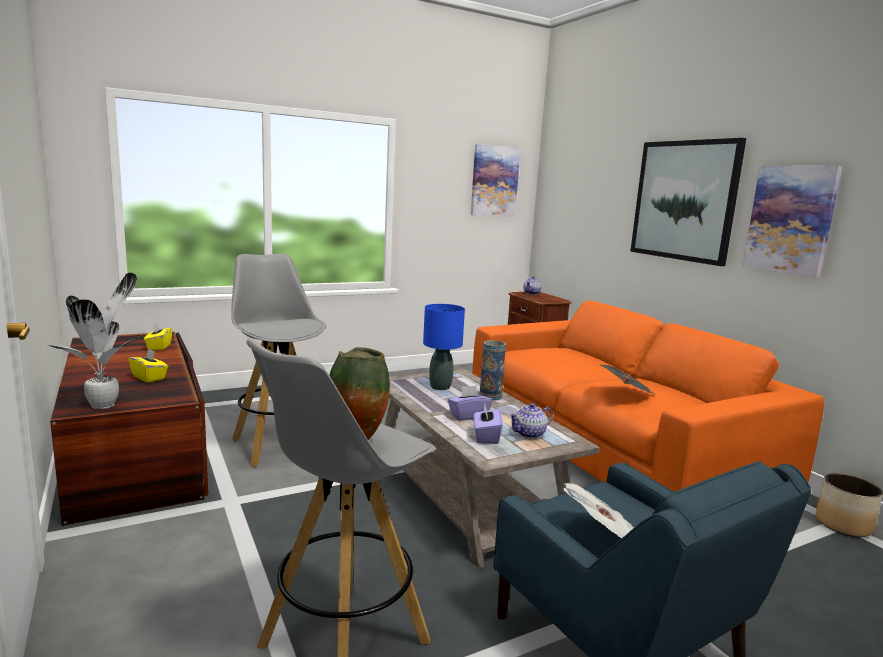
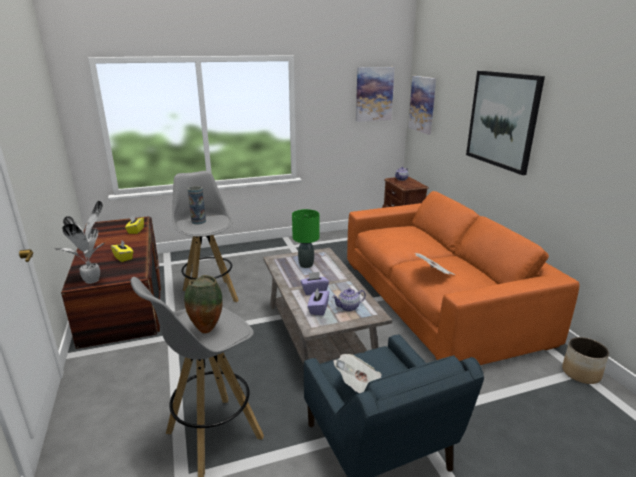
camera: 10 degrees right, 10 degrees up
(440, 387) = (306, 265): blue table lamp -> green table lamp
(490, 396) = (337, 274): vase -> vase (198, 221)
(790, 219) = (570, 145): picture -> picture (422, 104)

